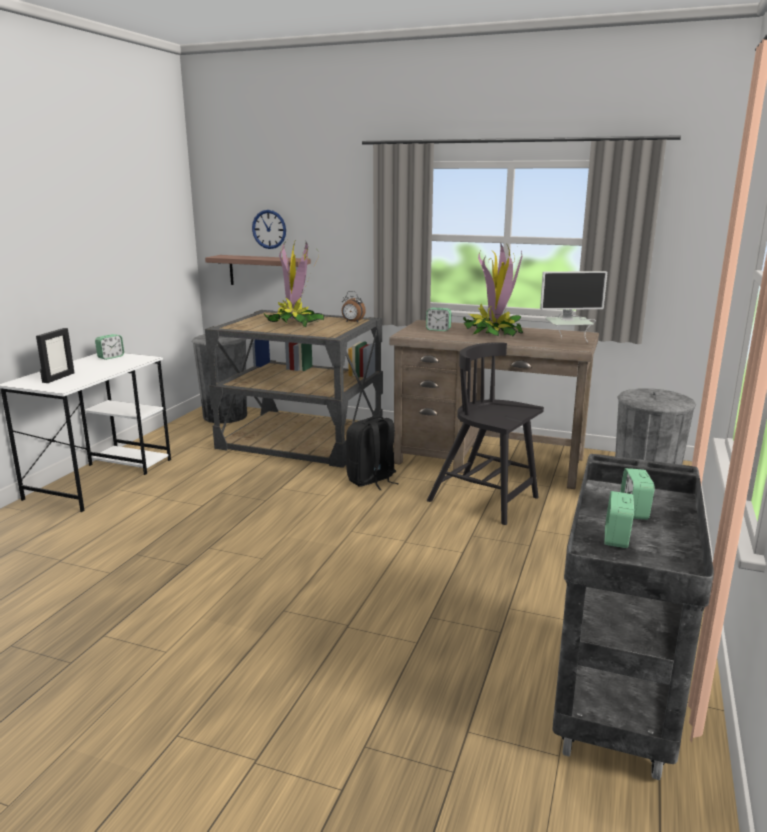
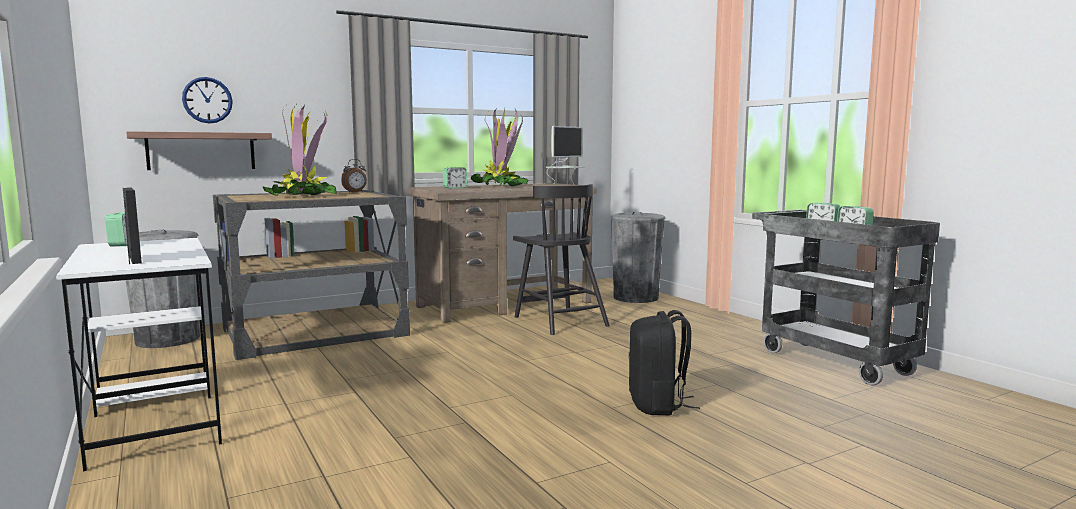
camera: 50 degrees left, 10 degrees down
(372, 480) = (456, 334): black backpack -> black backpack (658, 405)
(485, 499) = (559, 320): black chair -> black chair turned 105 degrees counterclockwise

